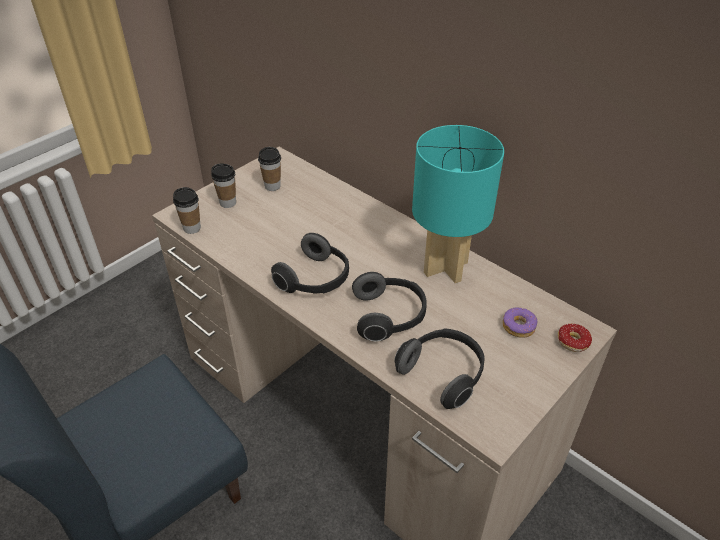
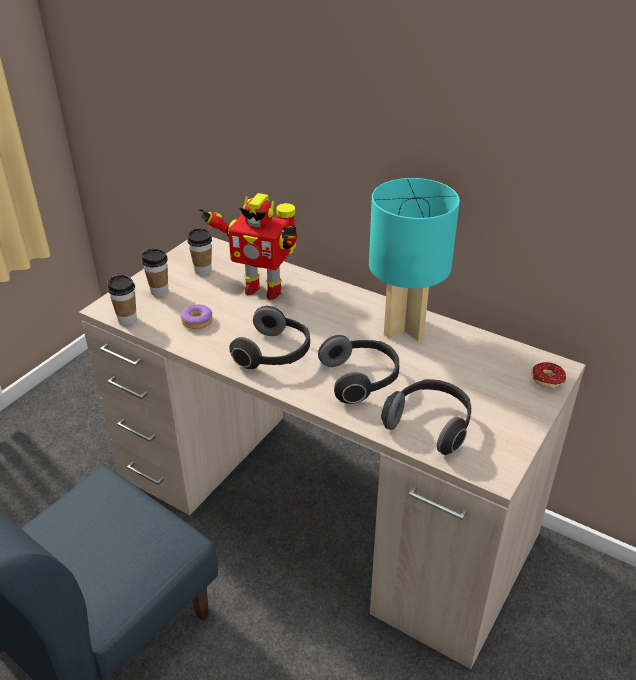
camera: 10 degrees left, 5 degrees down
(322, 211) = (262, 289): none -> toy robot
(519, 326) = (491, 373): donut -> donut (197, 321)

